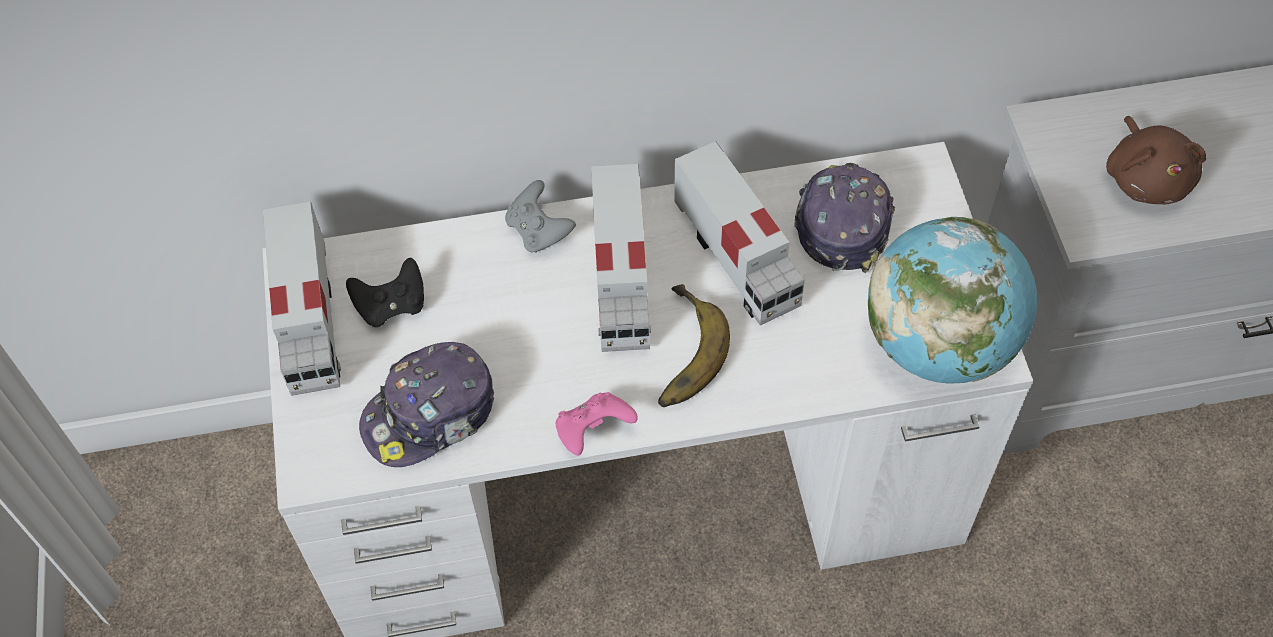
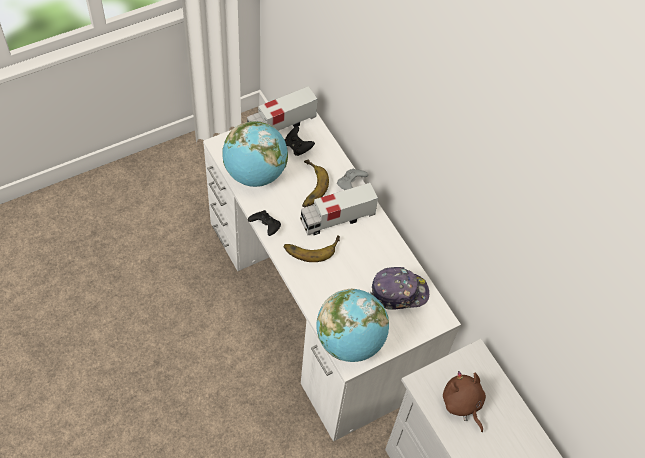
camera: 65 degrees right, 0 degrees up
(431, 414) = (255, 173): cap -> globe
(511, 314) = (308, 186): none -> banana
(593, 431) = (265, 227): pink game controller -> black game controller
(736, 258) = (364, 257): toy truck -> none
(1146, 178) = (462, 404): brown plush toy -> brown plush toy turned 90 degrees clockwise

